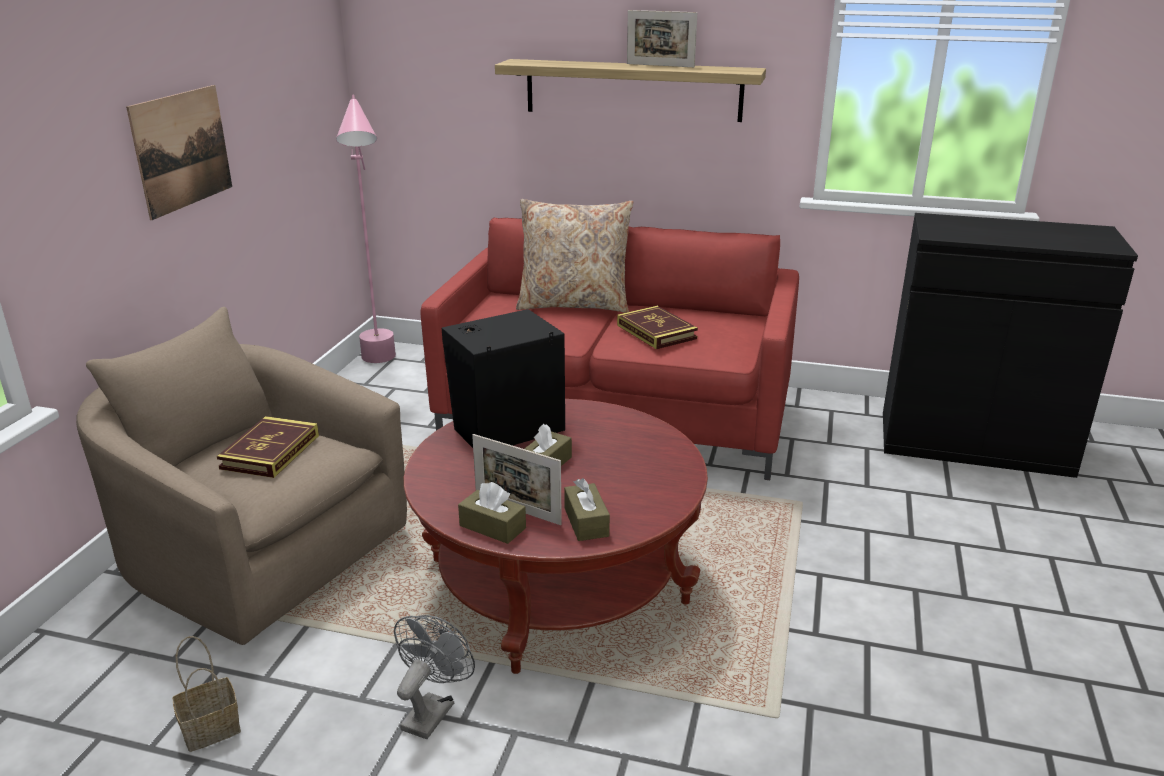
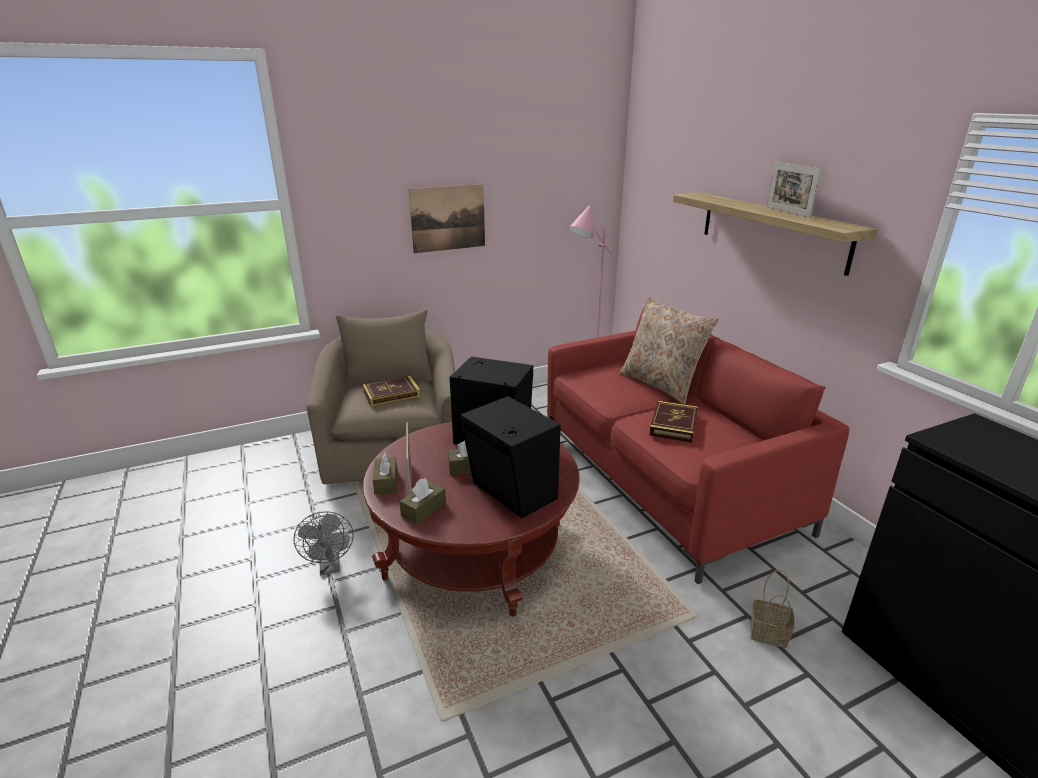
camera: 50 degrees right, 0 degrees up
(209, 730) = (268, 511): basket -> basket (767, 633)
(432, 710) = (330, 567): grey fan -> grey fan turned 90 degrees clockwise
(631, 460) = (512, 493): none -> black speaker

